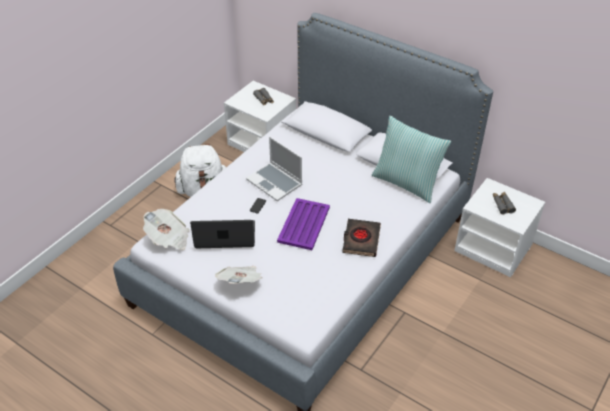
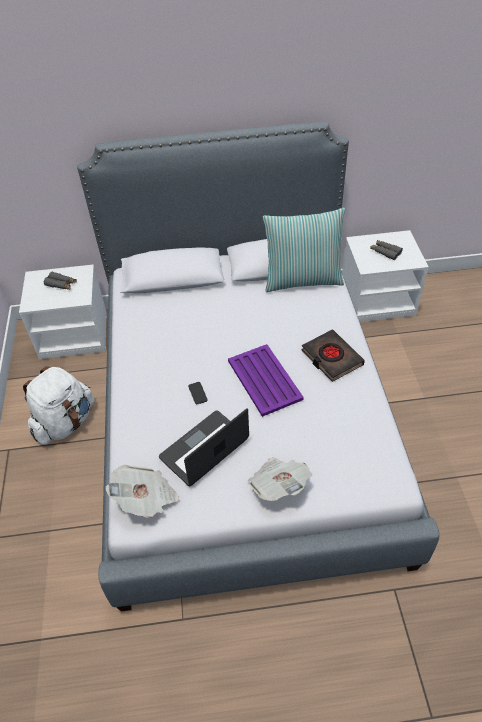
camera: 40 degrees left, 5 degrees up
(275, 182) = (186, 358): laptop -> none

